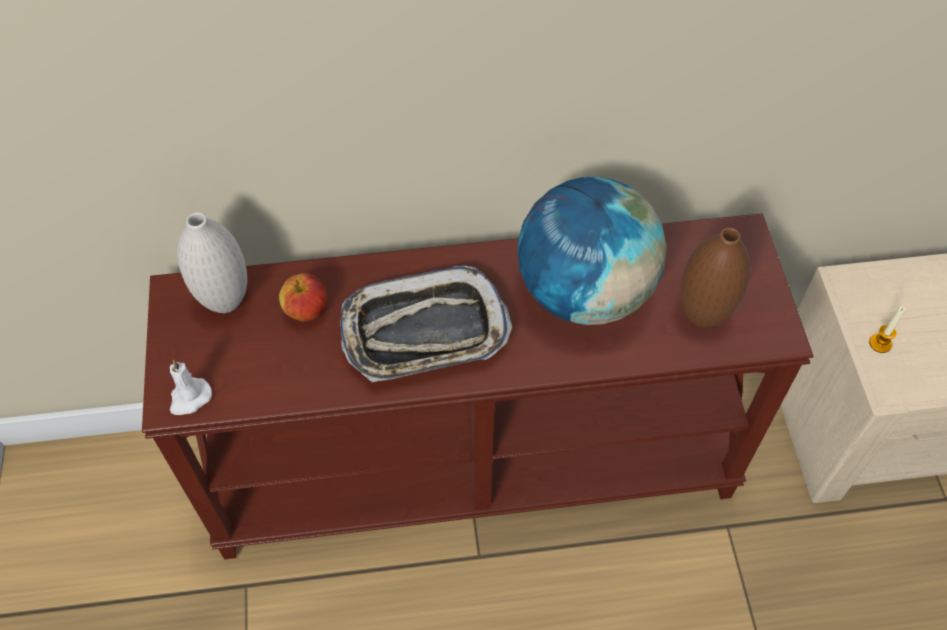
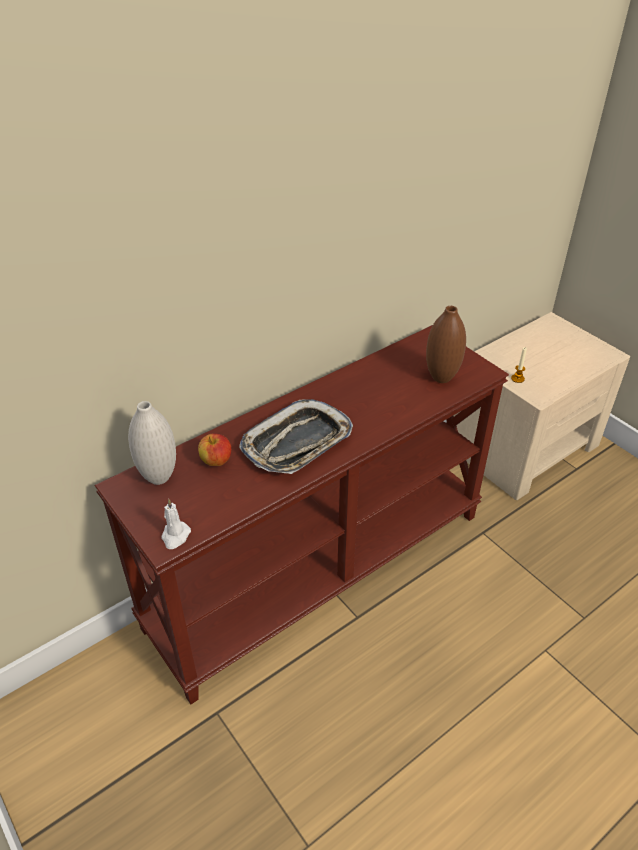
camera: 30 degrees left, 15 degrees down
(584, 292) = (372, 391): globe -> none

